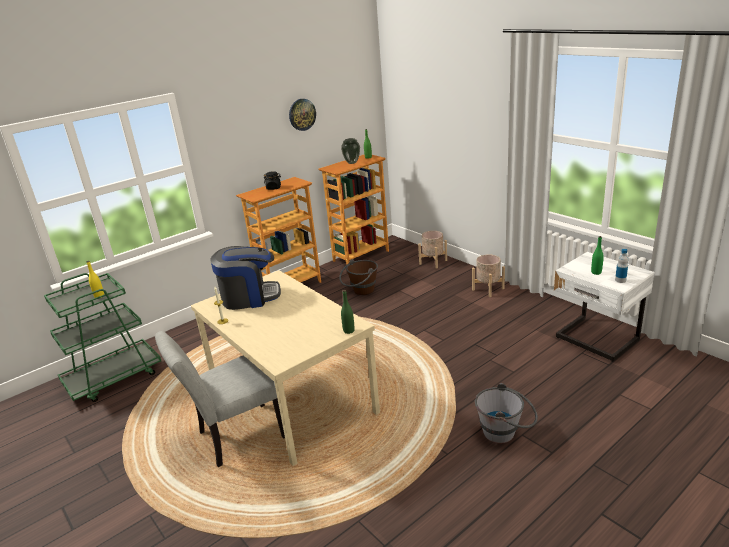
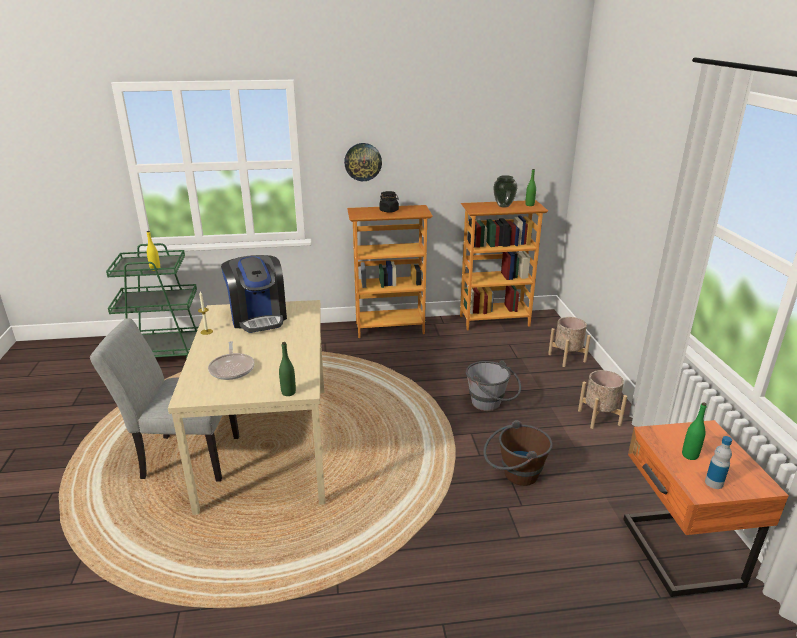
camera: 30 degrees right, 0 degrees up
(249, 297) = (258, 317): coffee machine -> coffee machine turned 45 degrees clockwise
(284, 334) = (232, 368): none -> frying pan
(302, 114) = (451, 134): wall clock -> wall clock (363, 162)
(360, 291) = (451, 360): brown bucket -> brown bucket (514, 475)
(505, 433) = (426, 609): grey bucket -> grey bucket (491, 405)
(596, 340) = (677, 554): white nightstand -> orange nightstand

